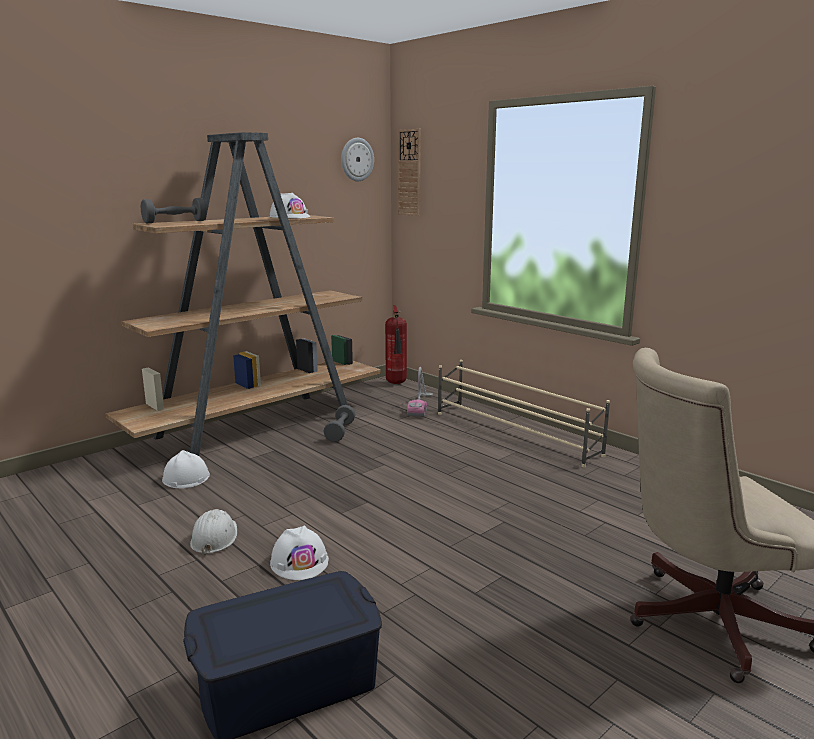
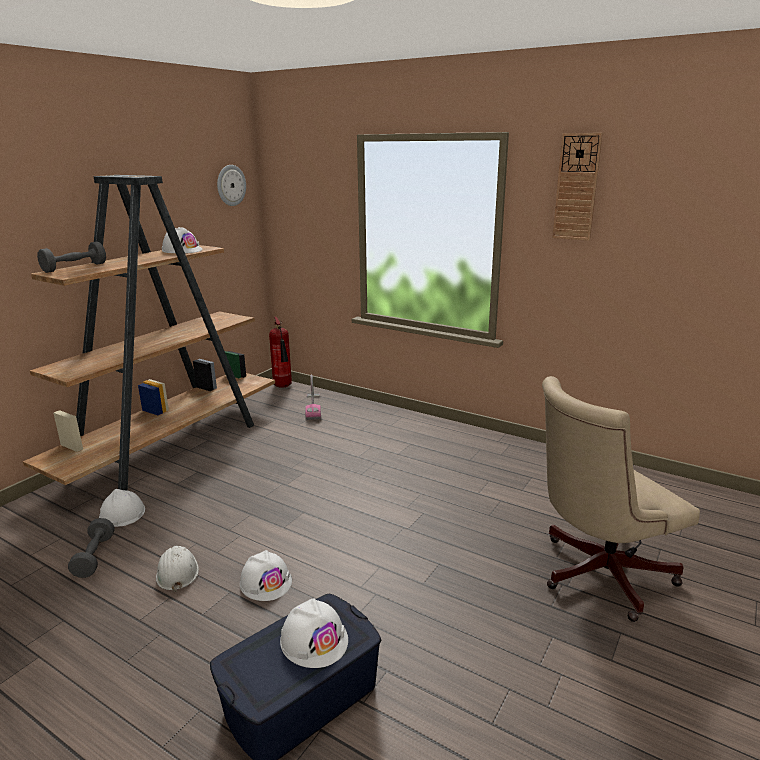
camera: 15 degrees left, 5 degrees up
(306, 612) = (314, 640): none -> white hard hat
(340, 432) = (251, 444): grey dumbbell -> grey dumbbell (94, 557)
(410, 173) = (281, 195): wall clock -> wall clock (576, 187)
(515, 434) = (403, 426): beige shoe rack -> none

